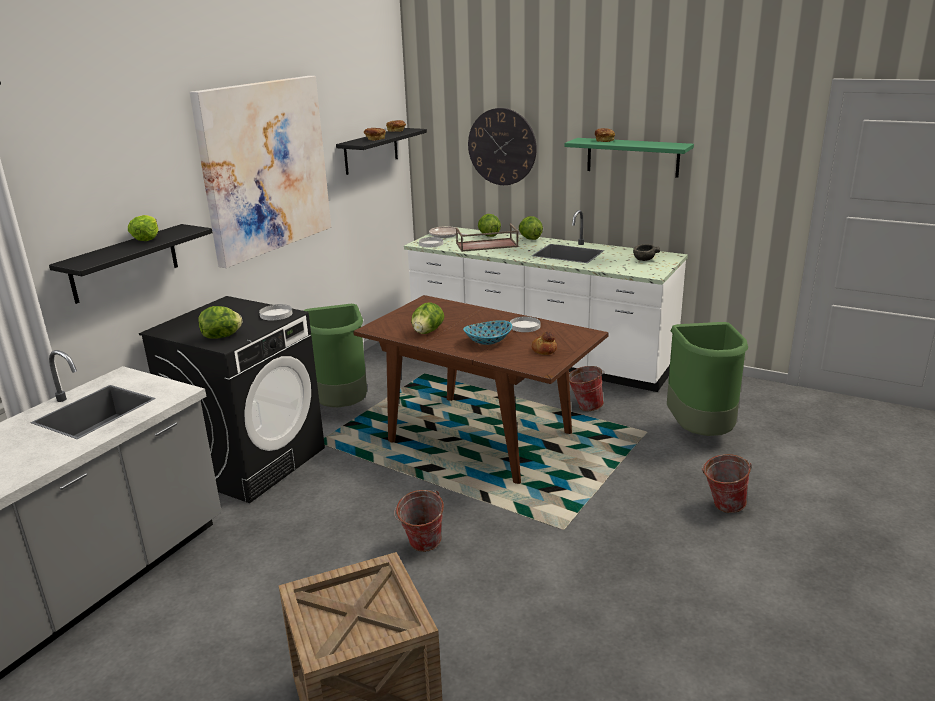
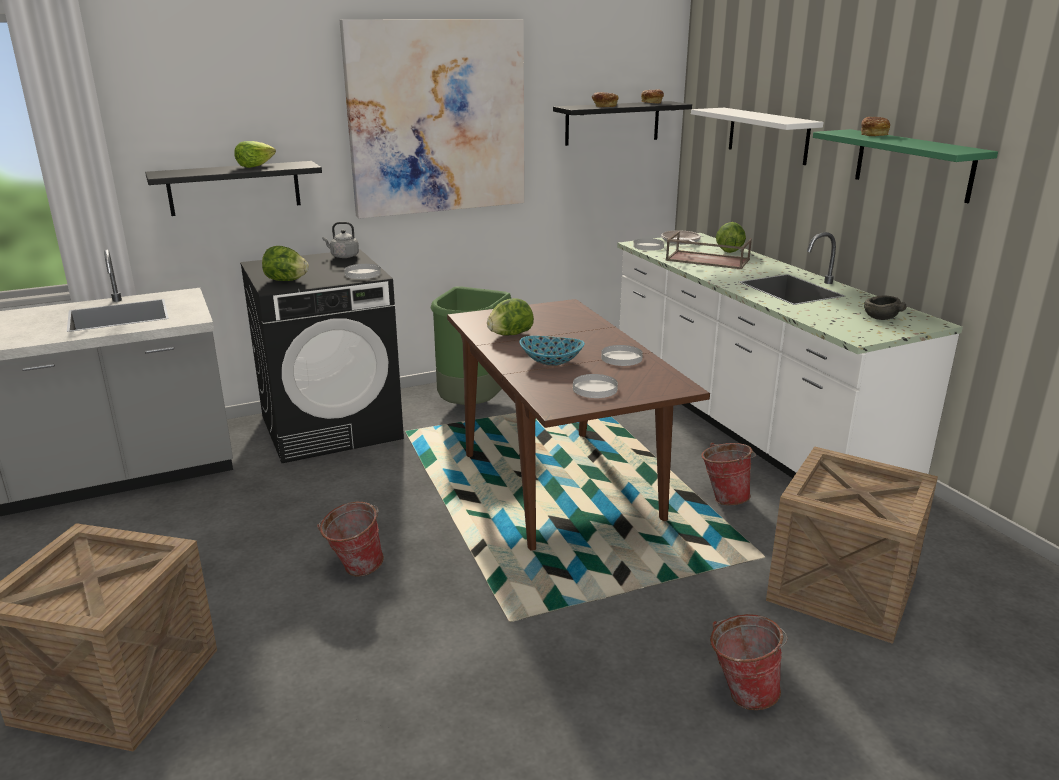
camera: 35 degrees right, 0 degrees up
(226, 305) = (343, 256): none -> grey kettle
(502, 147) = (768, 135): wall clock -> white shelf
(529, 238) = (772, 264): lettuce -> none
(544, 350) = (595, 388): bread -> white plate
(701, 432) = (842, 588): green trash can -> crate

